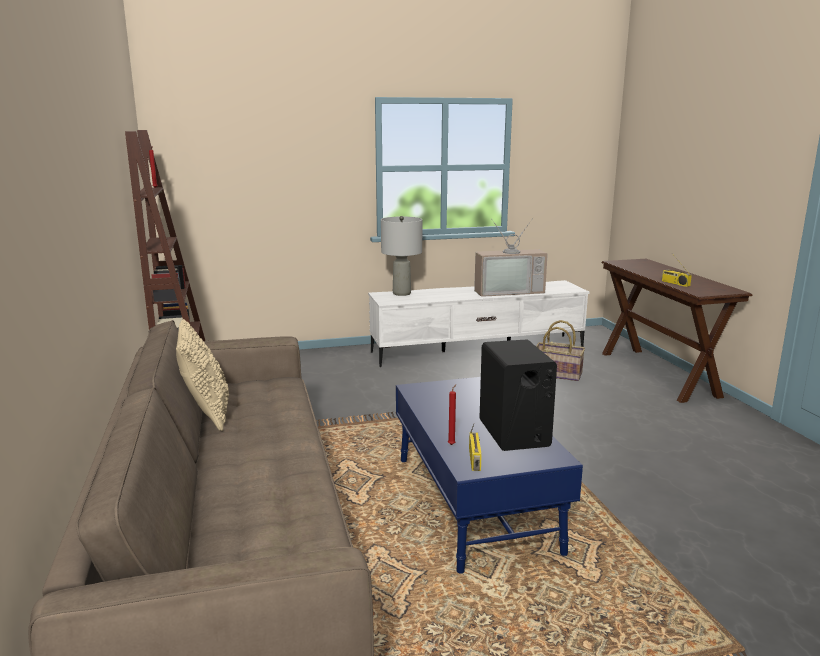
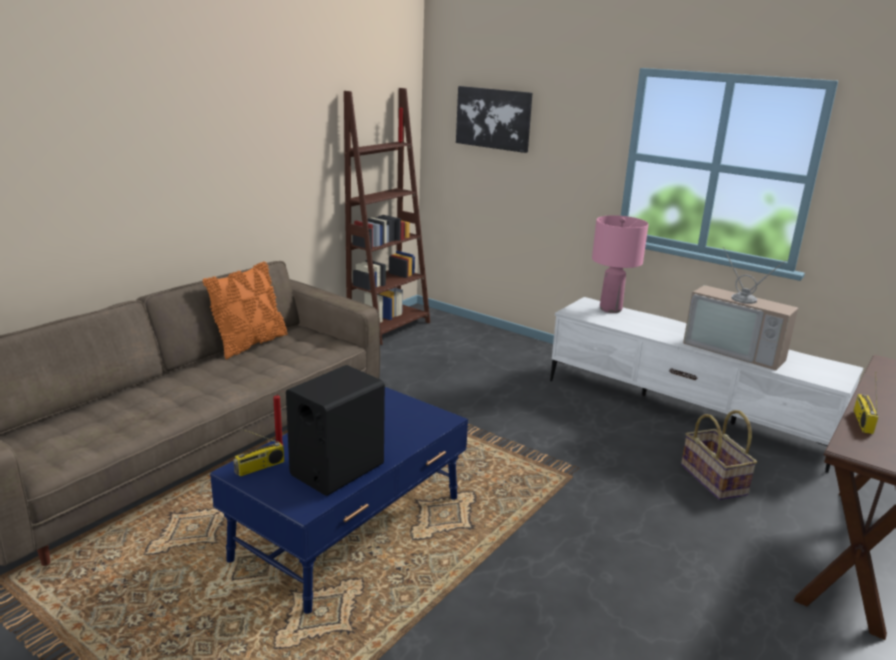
camera: 50 degrees right, 5 degrees up
(207, 413) = (250, 344): beige pillow -> orange pillow
(237, 153) = (493, 118): none -> picture
(401, 293) = (610, 309): grey table lamp -> pink table lamp

